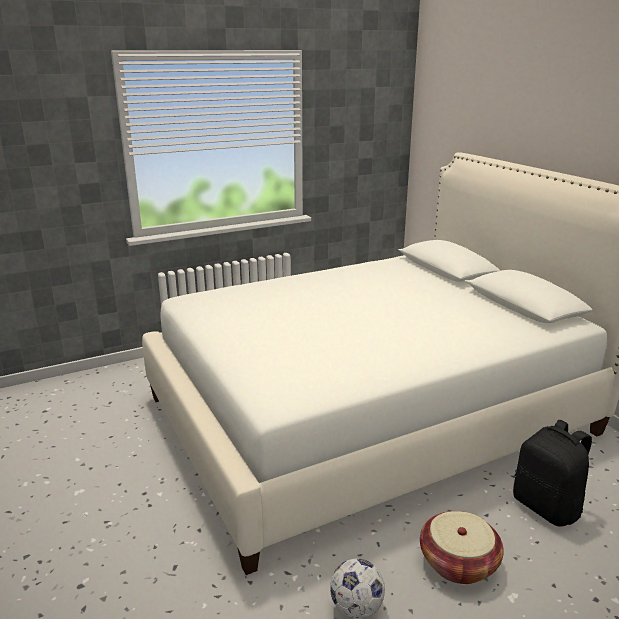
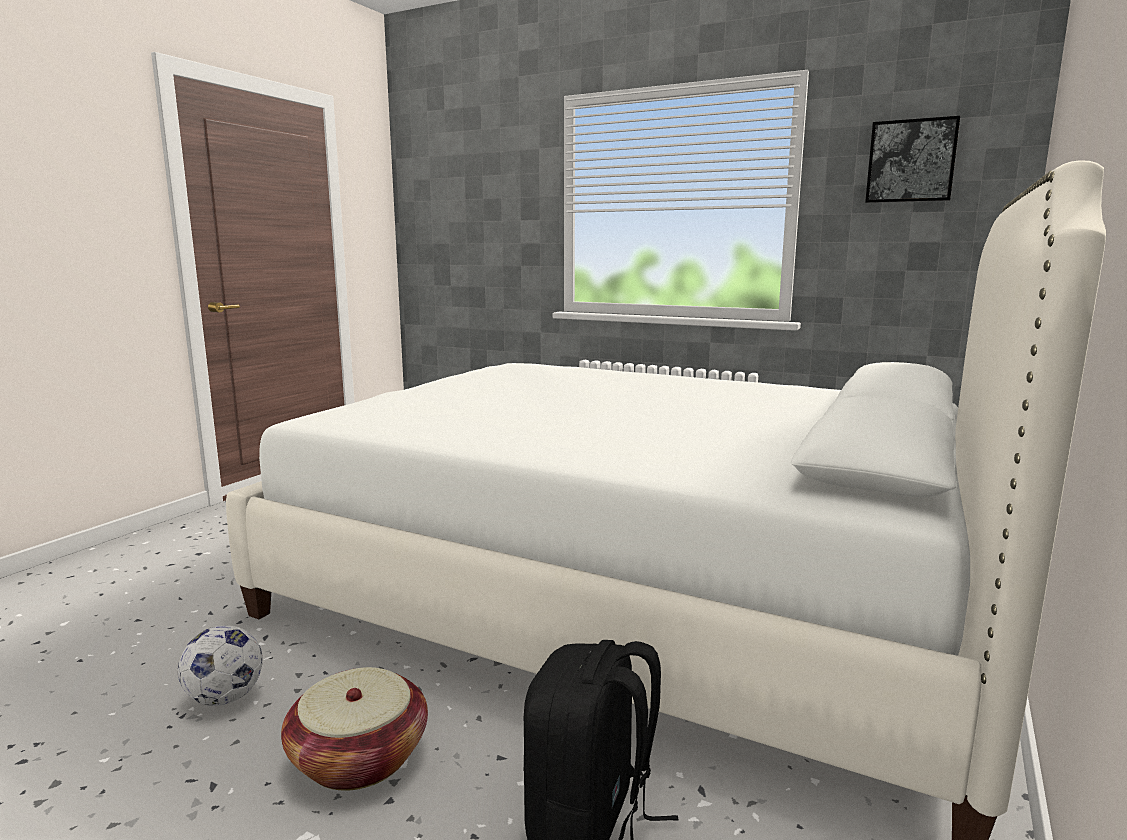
camera: 55 degrees right, 10 degrees down
(358, 112) = (911, 161): none -> picture

